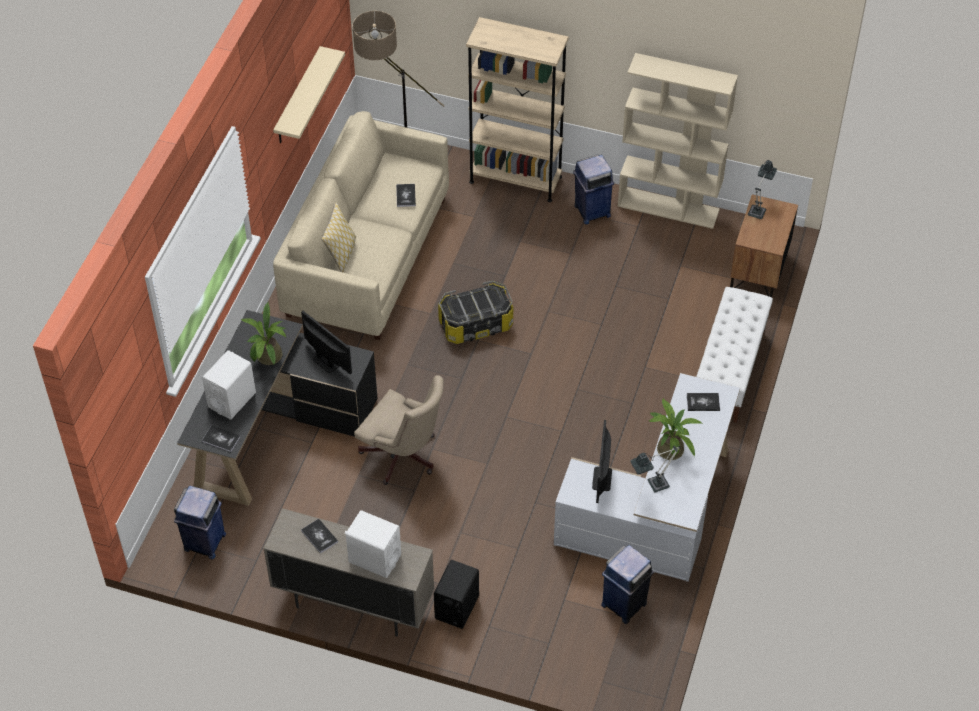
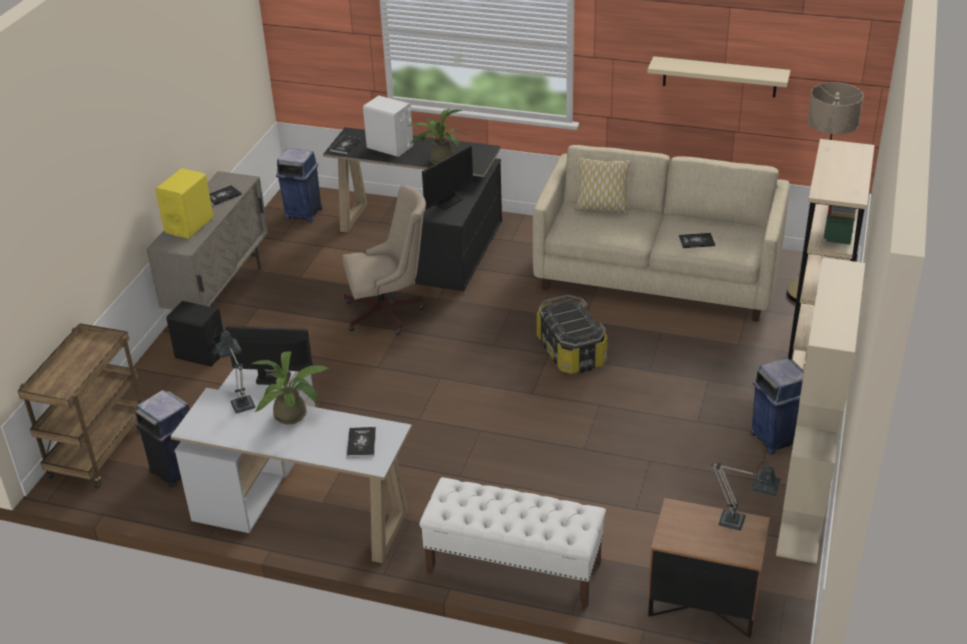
camera: 90 degrees right, 15 degrees down
(374, 558) = (189, 225): white speaker -> yellow speaker
(404, 457) = (388, 313): beige office chair -> beige office chair turned 135 degrees counterclockwise
(595, 671) = (98, 449): none -> brown cart

